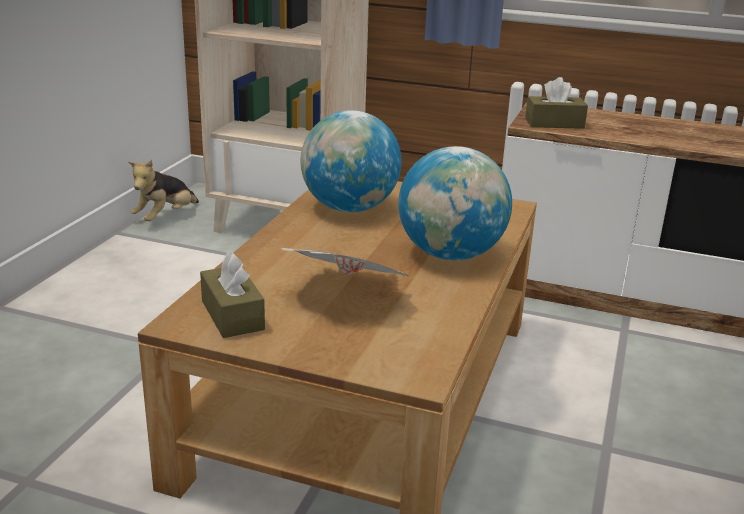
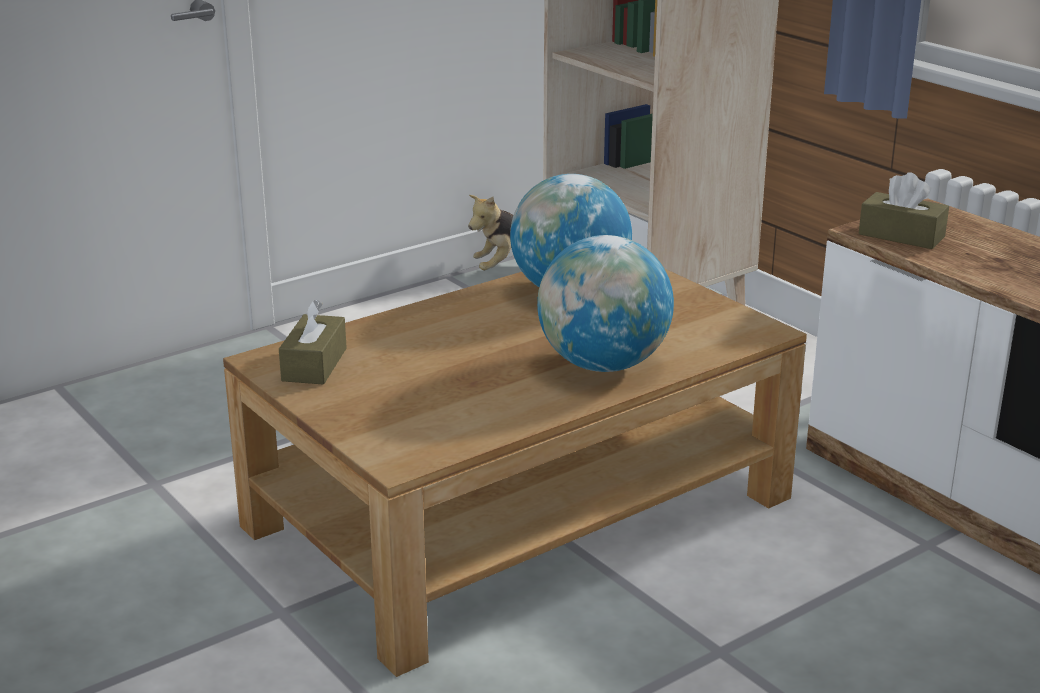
camera: 35 degrees right, 0 degrees up
(349, 294) = (443, 375): newspaper -> none

